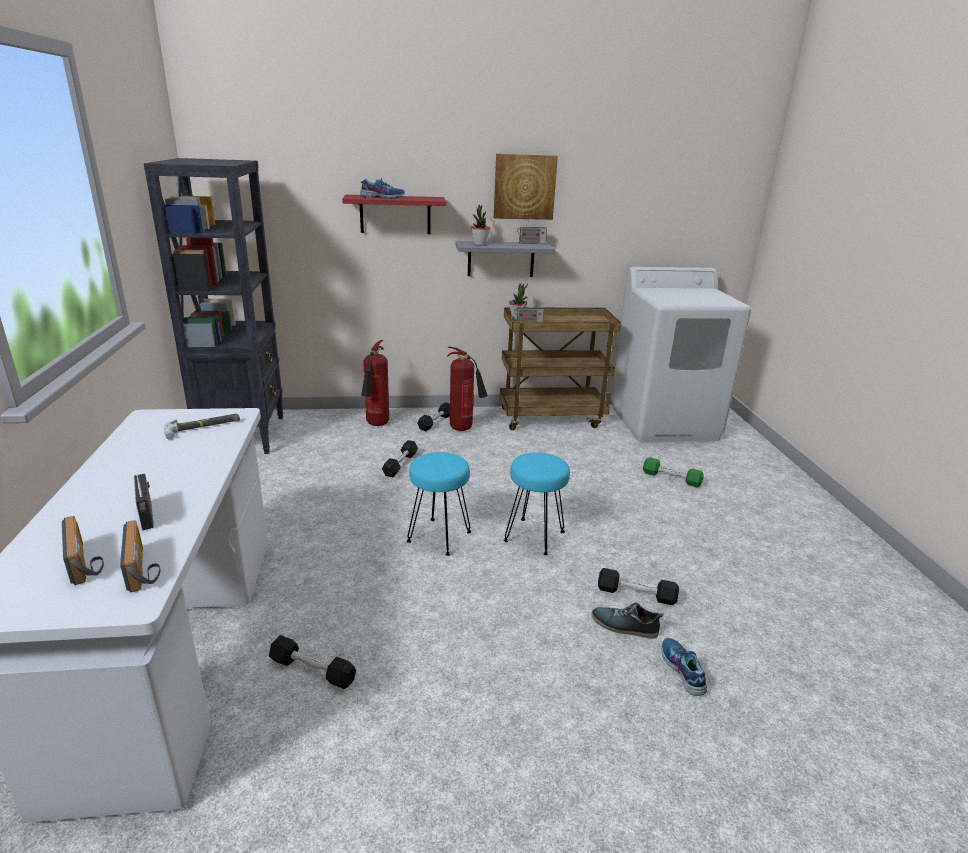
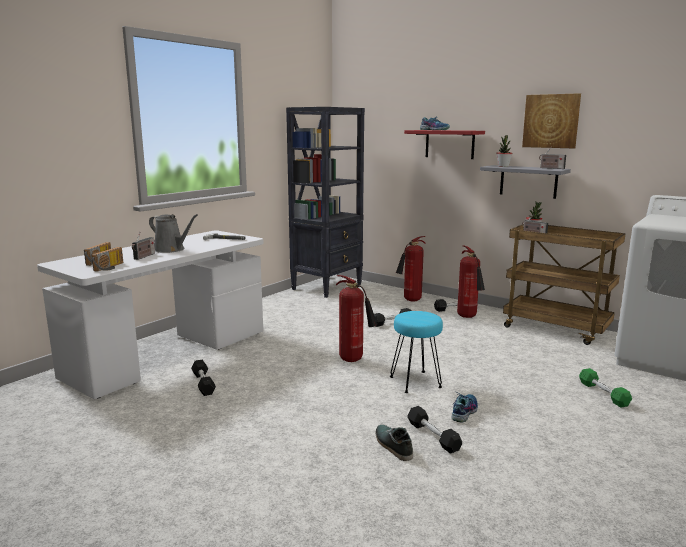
camera: 45 degrees right, 10 degrees down
(161, 481) = (171, 249): none -> grey watering can
(438, 536) = (354, 360): turquoise stool -> fire extinguisher
(681, 670) = (390, 483): shoe -> shoe (464, 412)

